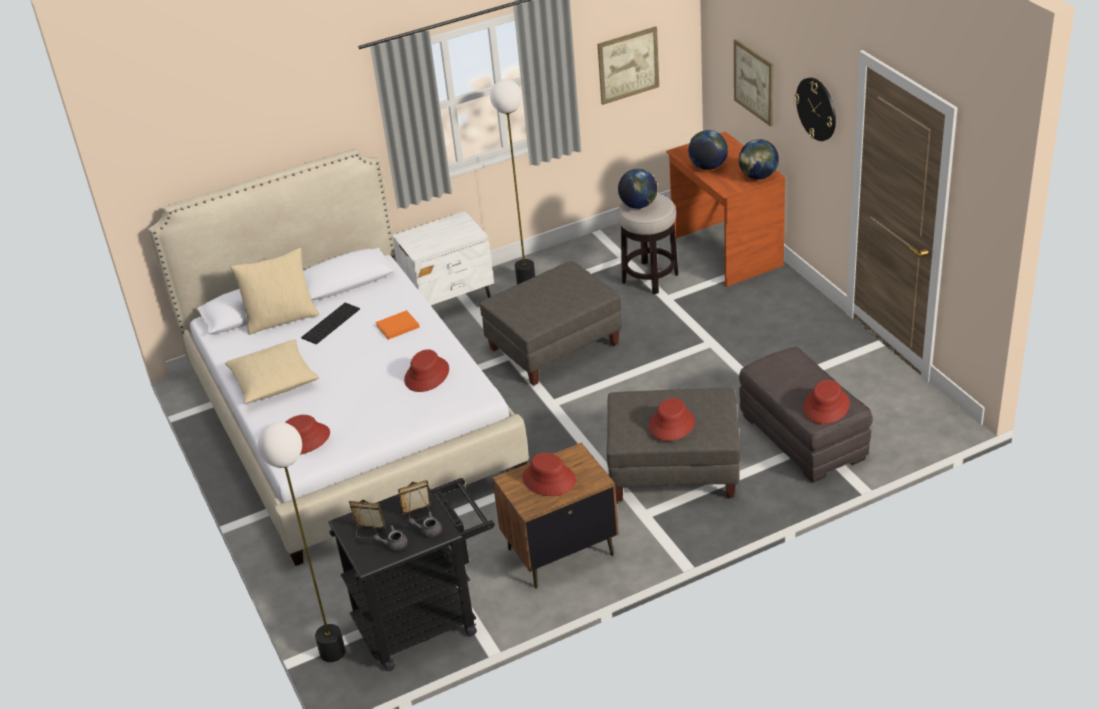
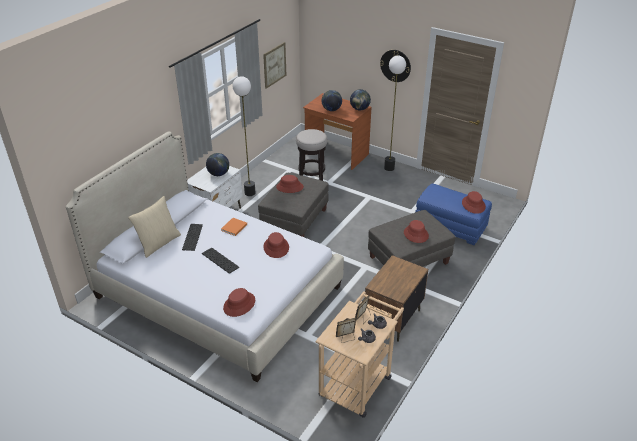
camera: 35 degrees left, 0 degrees up
(273, 381) = (187, 278): beige pillow -> none
(333, 369) = (219, 260): none -> keyboard
(333, 652) = (323, 421): floor lamp -> floor lamp (389, 168)
(426, 620) = (358, 381): black cart -> beige cart
(549, 480) = (395, 278): red hat -> red hat (289, 187)
(638, 205) = (308, 136): globe -> globe (218, 174)
(754, 82) = (344, 62): picture -> none
(801, 437) = (450, 227): grey ottoman -> blue ottoman

